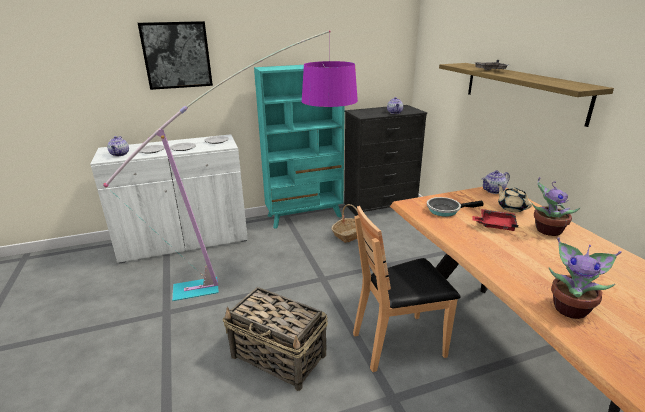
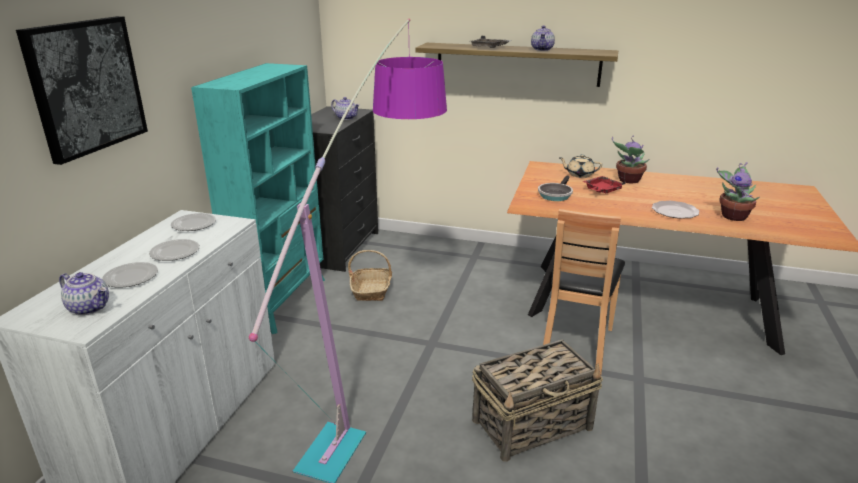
camera: 55 degrees left, 0 degrees up
(493, 191) = (541, 167): teapot -> teapot (542, 49)
(513, 271) = (675, 212): none -> plate

